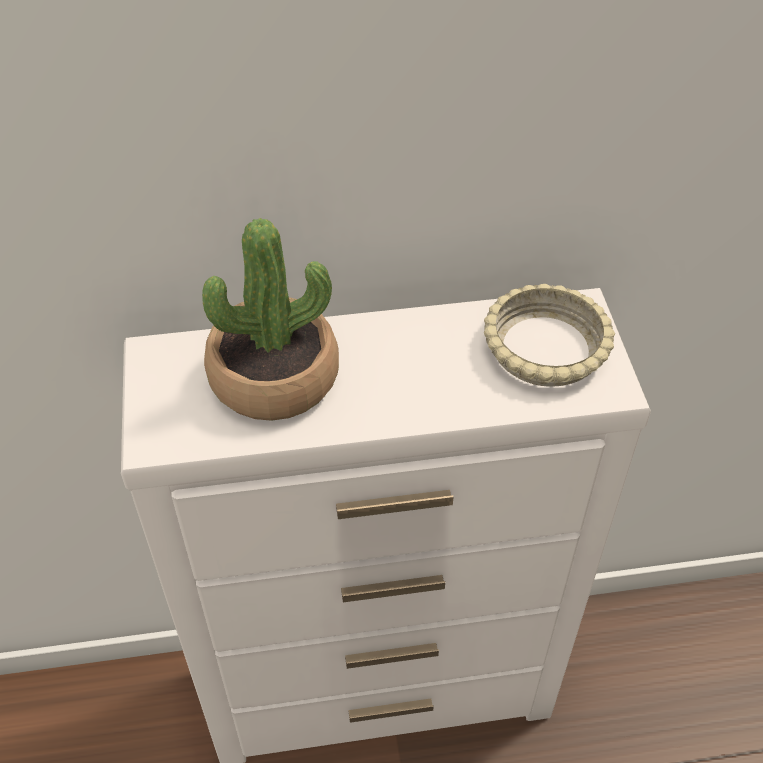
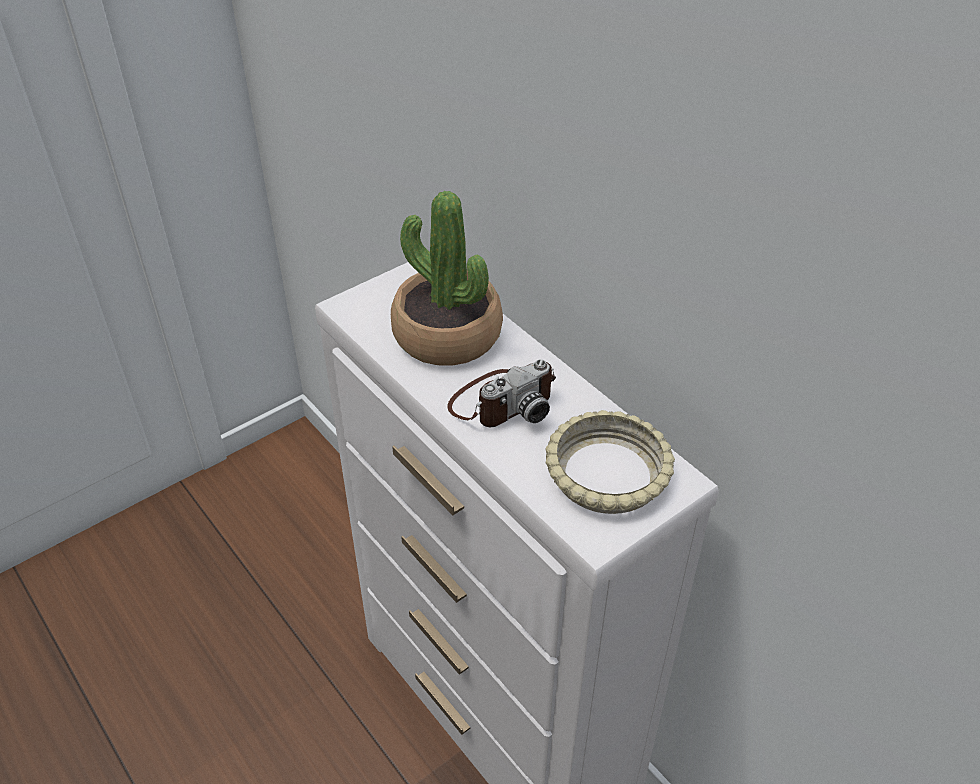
camera: 60 degrees right, 5 degrees down
(404, 377) = (502, 401): none -> camera

